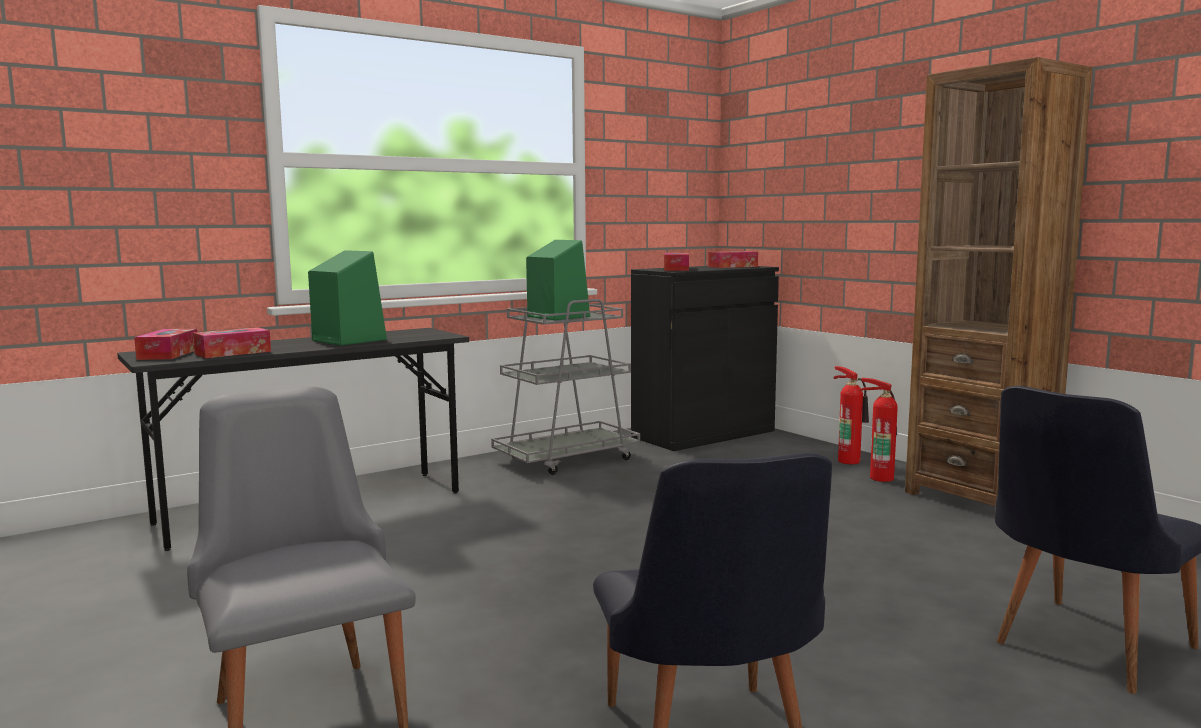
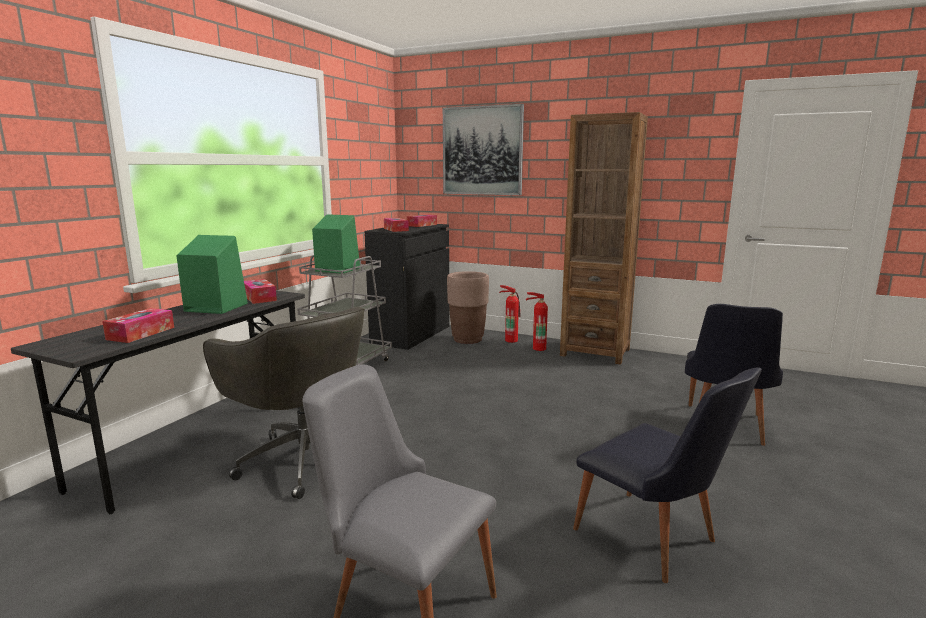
camera: 30 degrees left, 5 degrees up
(168, 354) = (76, 343): tissue box -> tissue box (259, 298)
(392, 543) = (303, 458): none -> grey office chair
(779, 451) = (467, 339): none -> brown planter
(830, 149) = (482, 151): none -> picture

